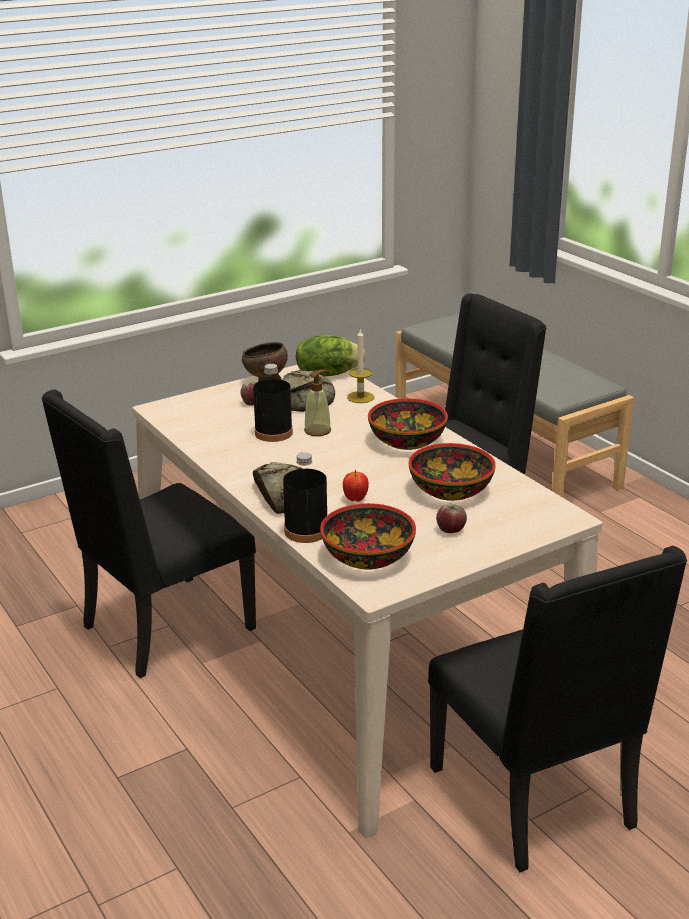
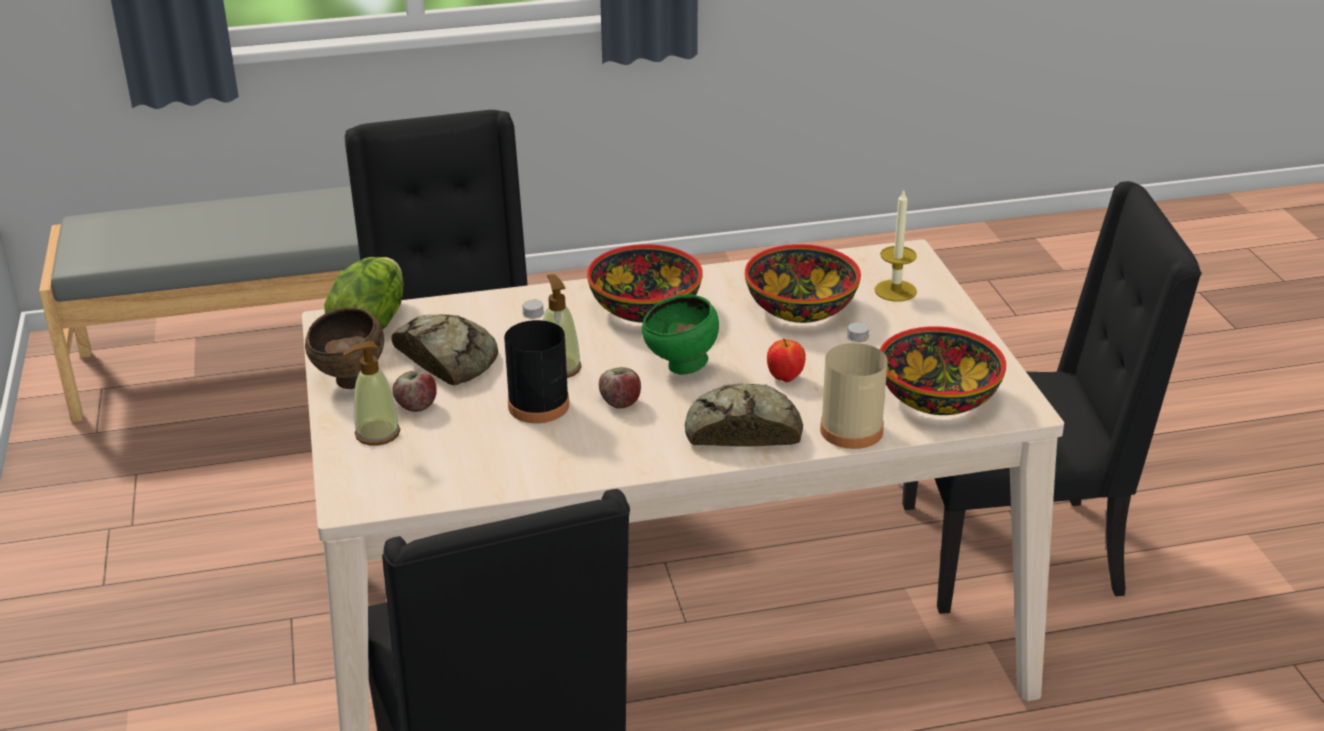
camera: 70 degrees left, 5 degrees up
(221, 400) = (377, 434): none -> soap dispenser
(306, 531) = (851, 430): black bottle -> beige bottle
(344, 464) = (681, 367): none -> green bowl
(360, 397) = (477, 314): candle -> candle (895, 291)
(451, 530) = (899, 330): apple -> apple (620, 402)

